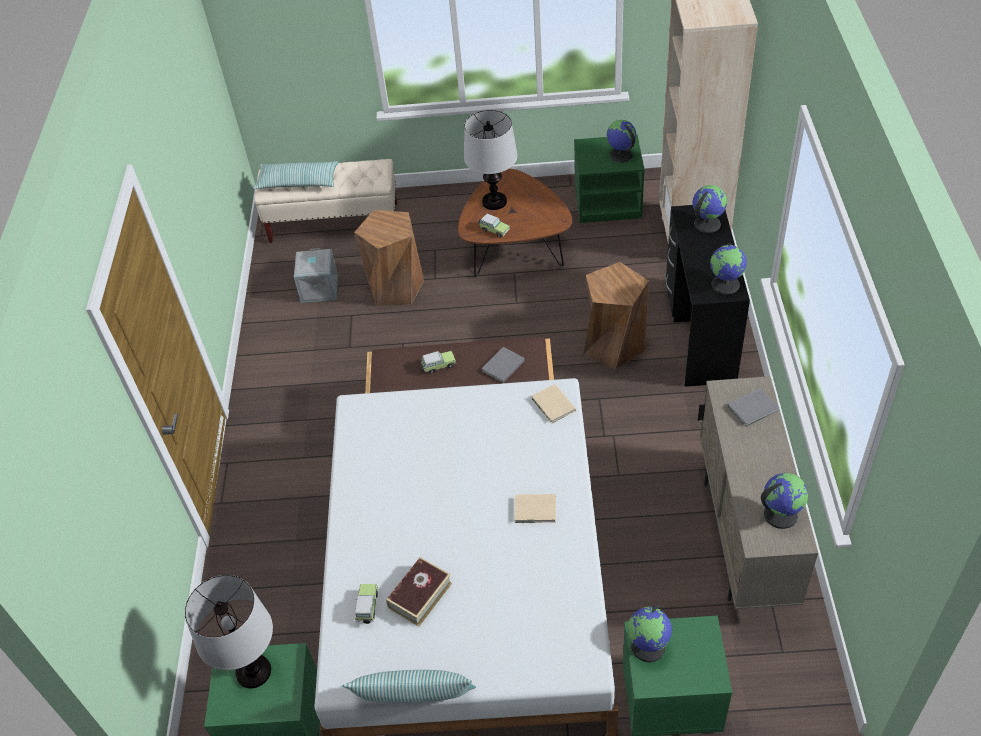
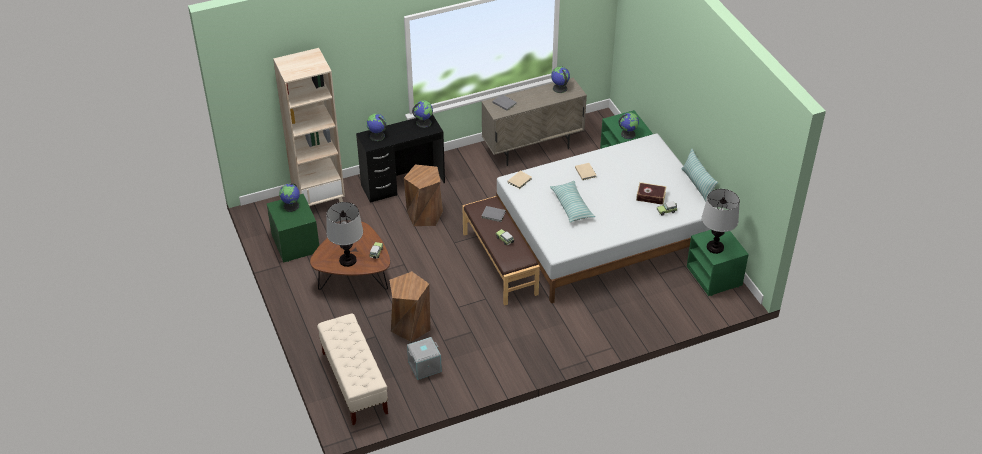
camera: 115 degrees left, 5 degrees down
(298, 182) = (361, 365): pillow -> pillow (571, 206)

